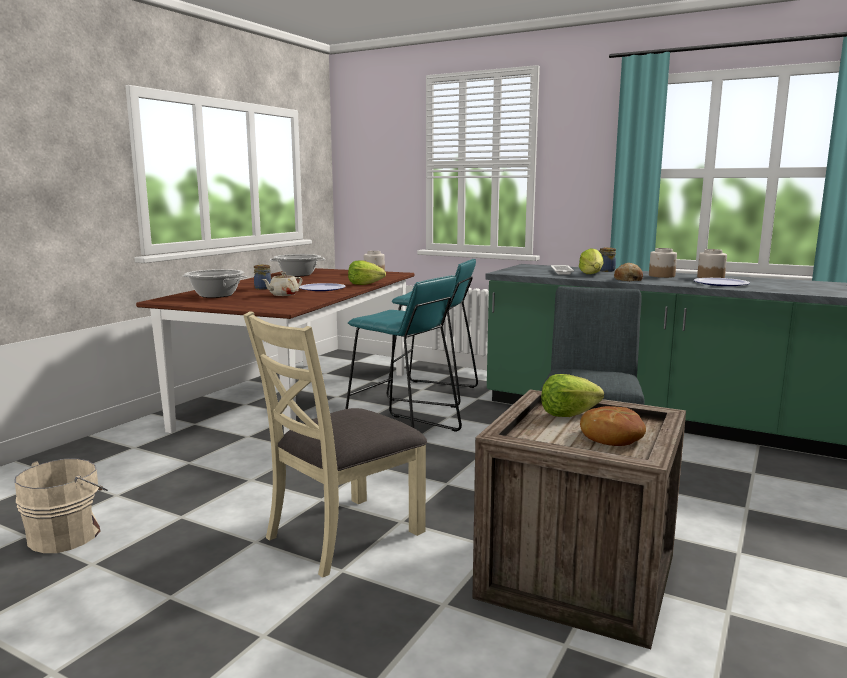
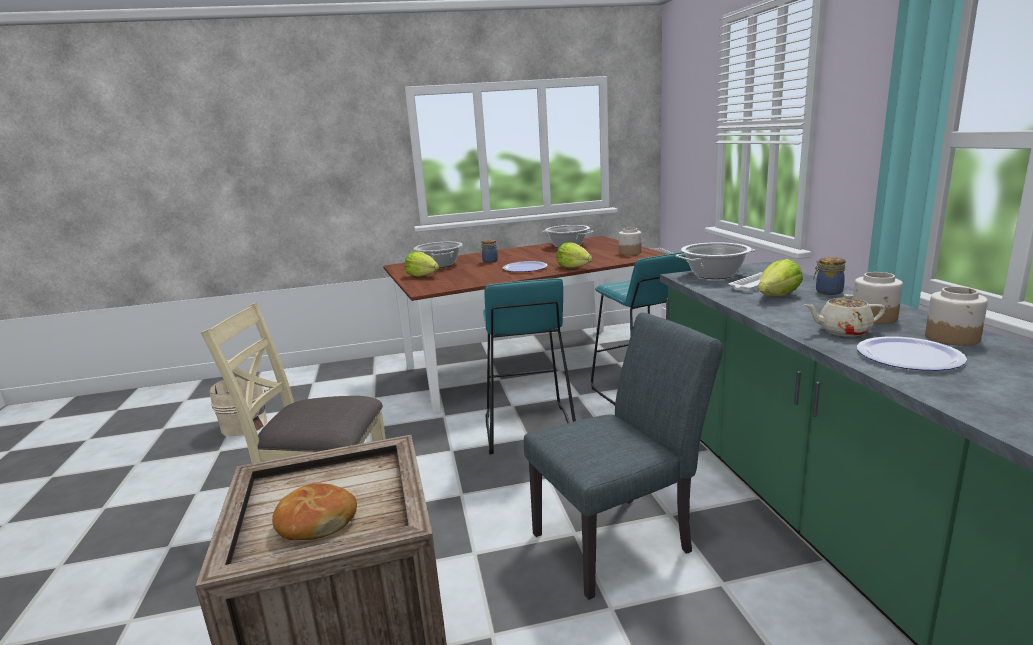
camera: 50 degrees right, 5 degrees up
(283, 295) = (476, 272): beige teapot -> beige teapot (842, 331)
(520, 270) = (714, 275): none -> cooking pot
(568, 414) = (371, 477): lettuce -> lettuce (422, 275)
(627, 279) = (785, 316): bread -> none

